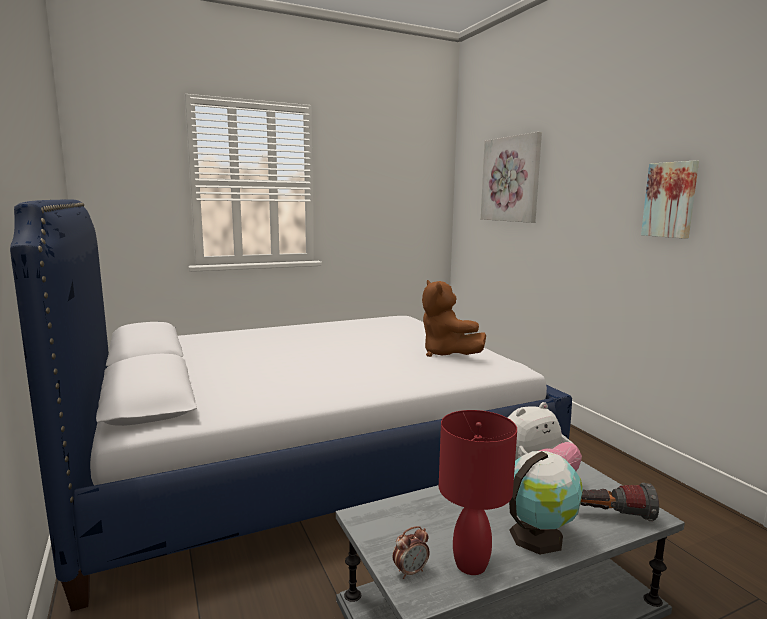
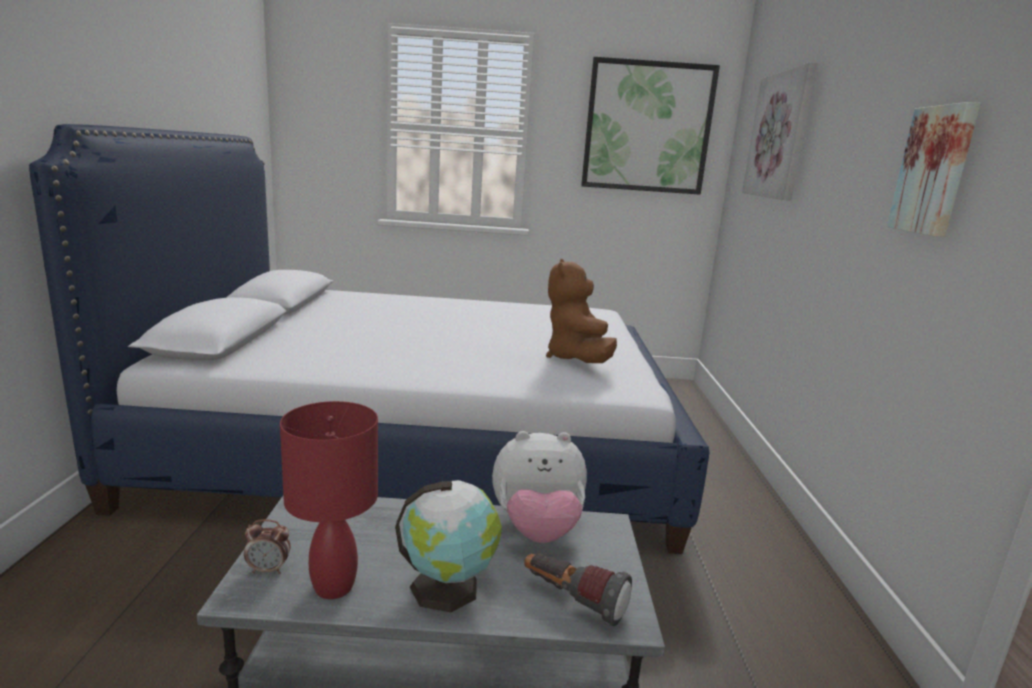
camera: 25 degrees right, 5 degrees up
(399, 176) = (647, 127): none -> picture

